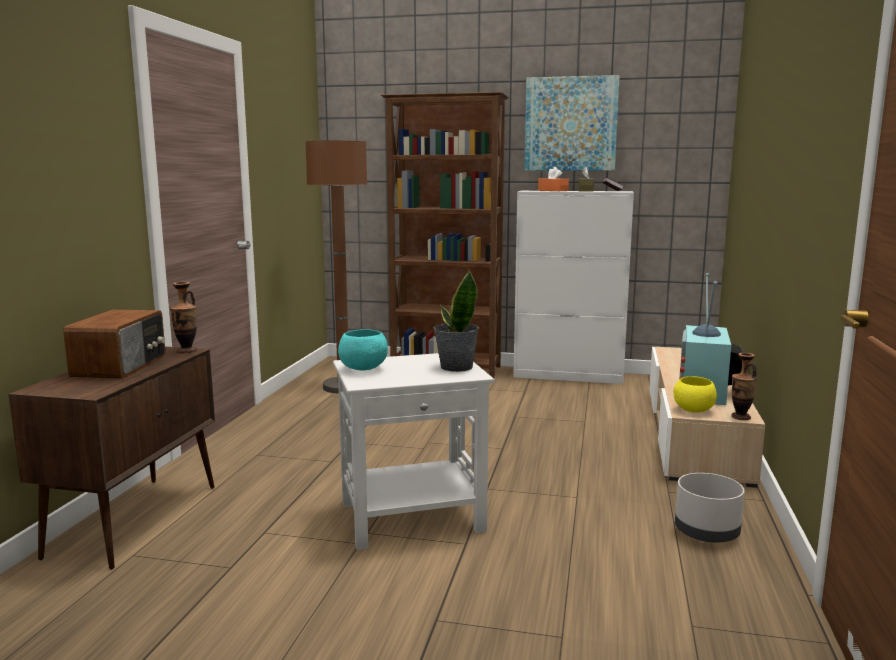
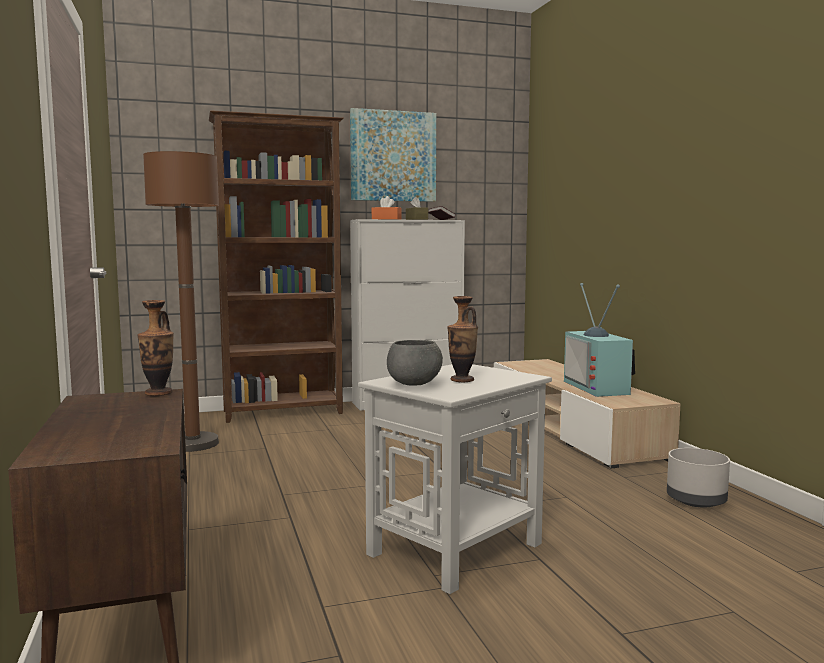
camera: 30 degrees left, 5 degrees down
(122, 366) = (110, 417): radio -> none
(364, 369) = (415, 384): turquoise bowl -> grey bowl
(456, 367) = (495, 373): potted plant -> none
(693, 410) = (617, 402): yellow bowl -> none
(740, 417) = (656, 401): vase -> vase (462, 380)

